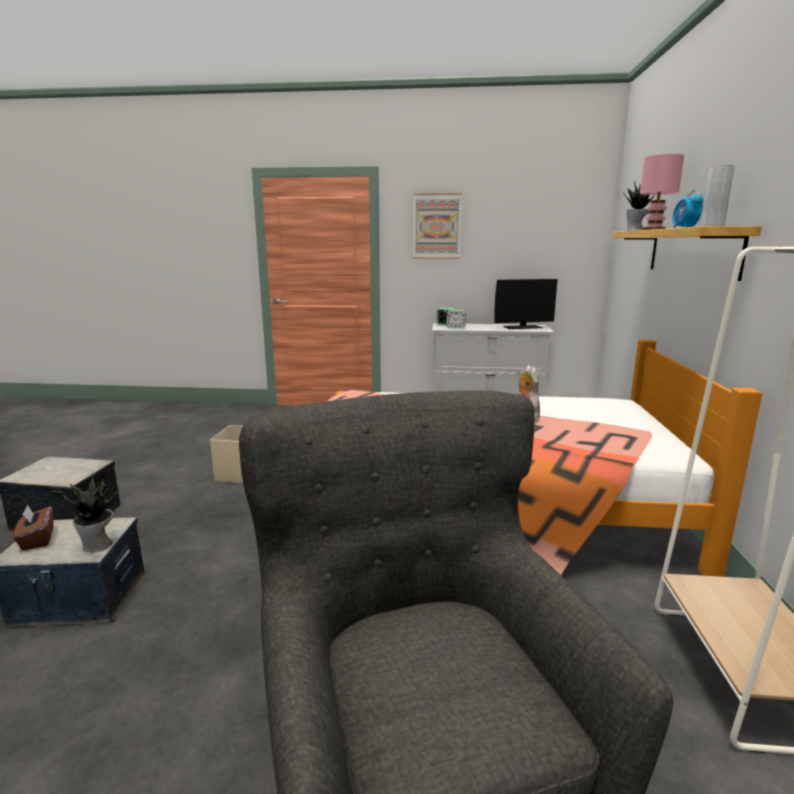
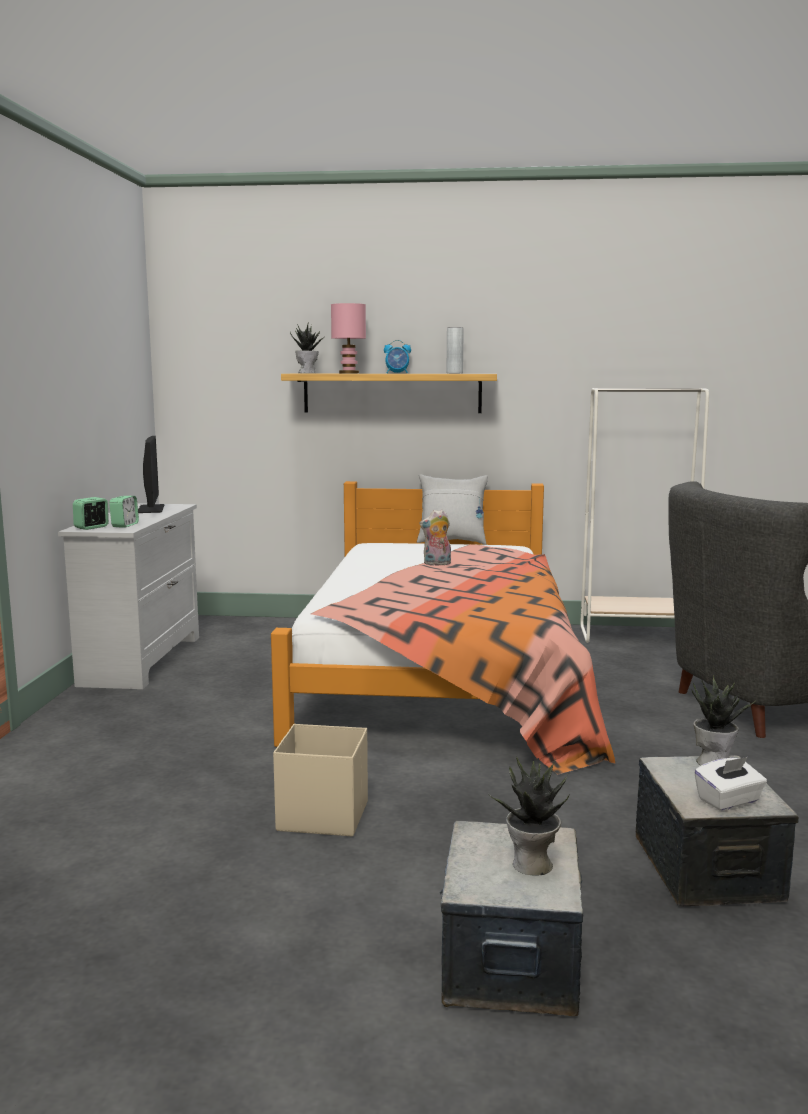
camera: 90 degrees left, 5 degrees down
(37, 539) = (729, 801): brown tissue box -> white tissue box
(48, 473) = (531, 865): none -> potted plant
(436, 226) = (43, 361): picture -> none
(672, 428) = (451, 542): none -> grey pillow

